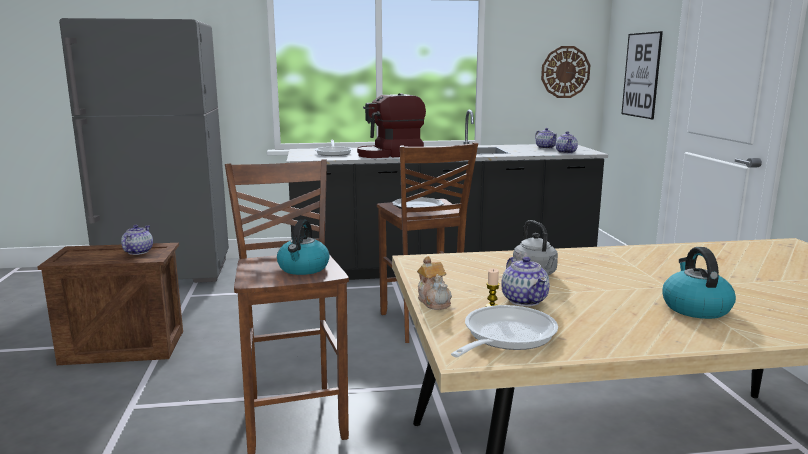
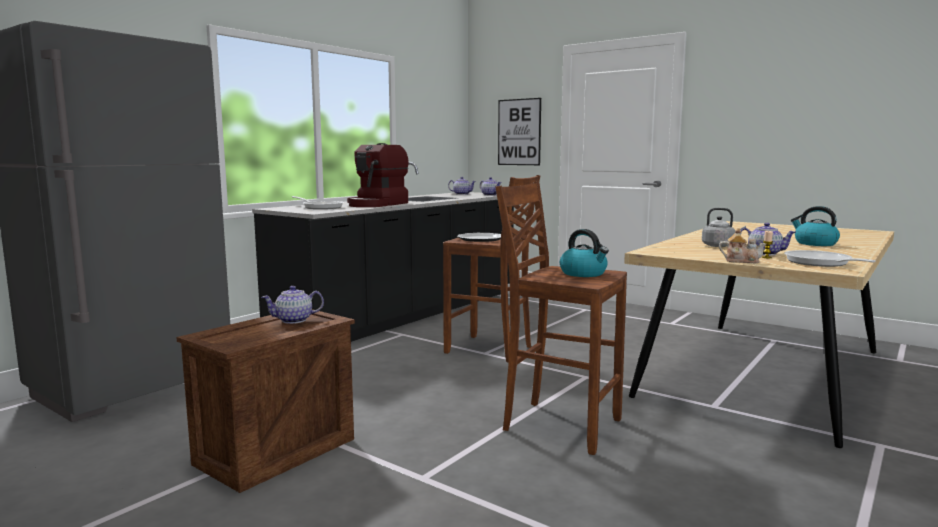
camera: 45 degrees left, 5 degrees down
(137, 252) = (294, 320): teapot -> teapot turned 75 degrees counterclockwise
(565, 72) = (446, 131): wall clock -> none

